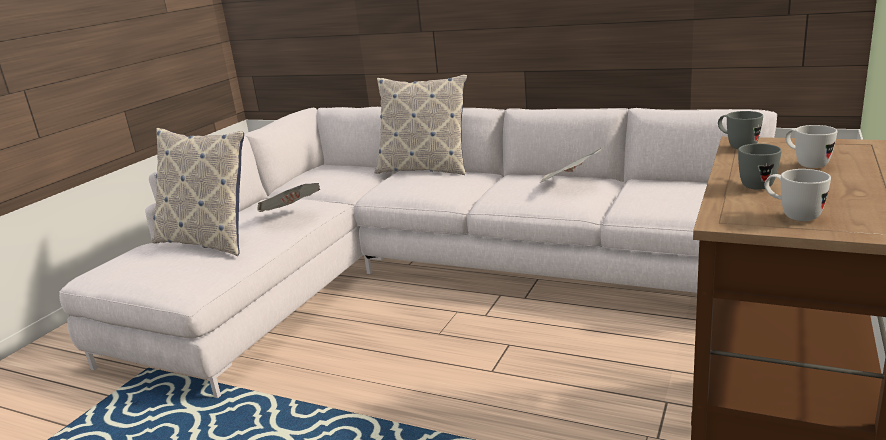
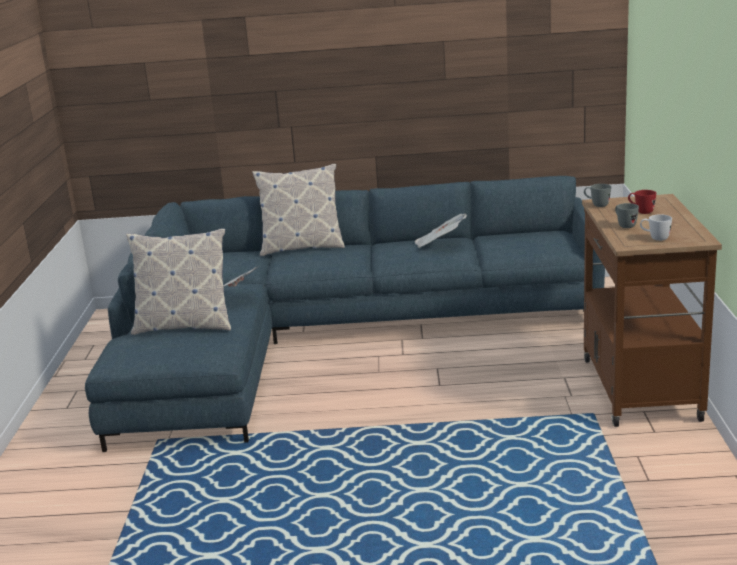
camera: 25 degrees left, 0 degrees up
(423, 277) = (326, 338): white sofa -> blue sofa
(806, 164) = (641, 212): white mug -> red mug

